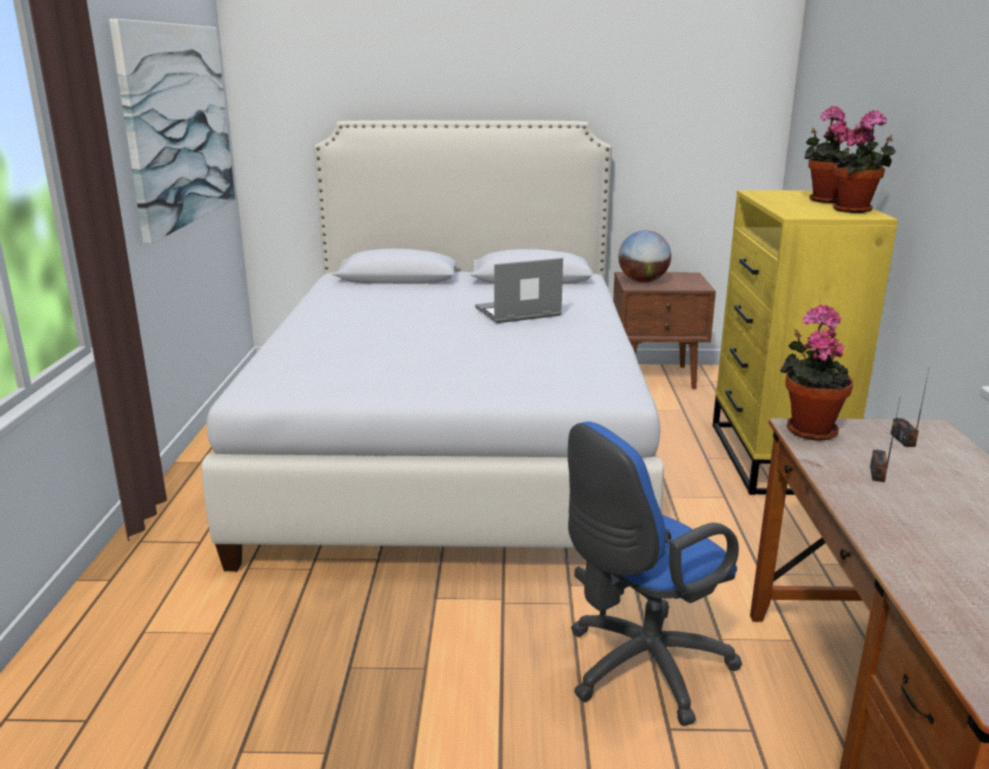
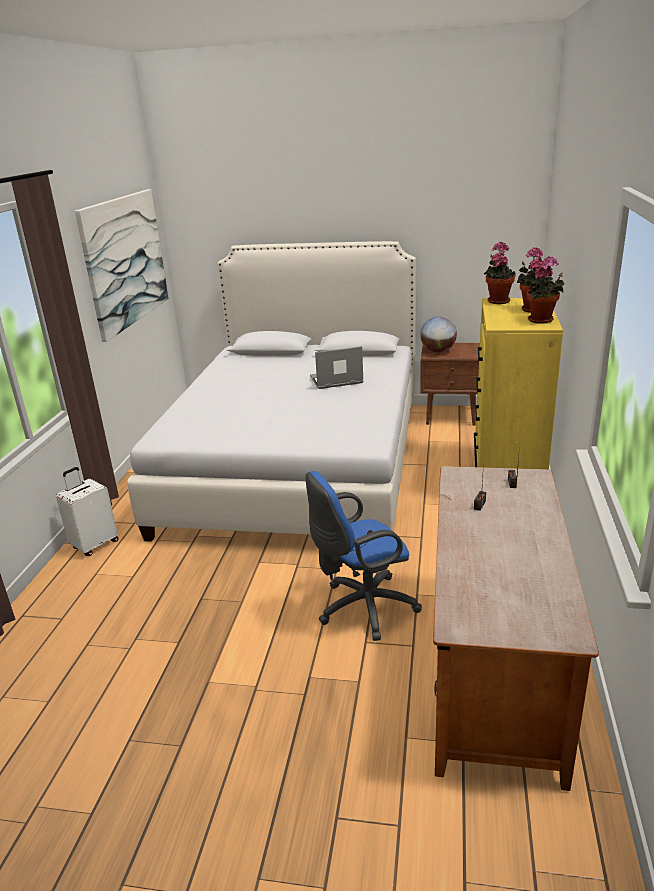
camera: 10 degrees right, 5 degrees up
(134, 581) = (94, 544): none -> white suitcase
(808, 429) = (459, 474): potted plant -> potted plant (497, 301)

